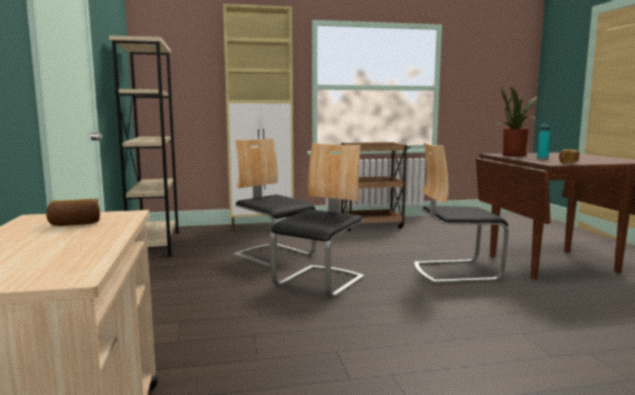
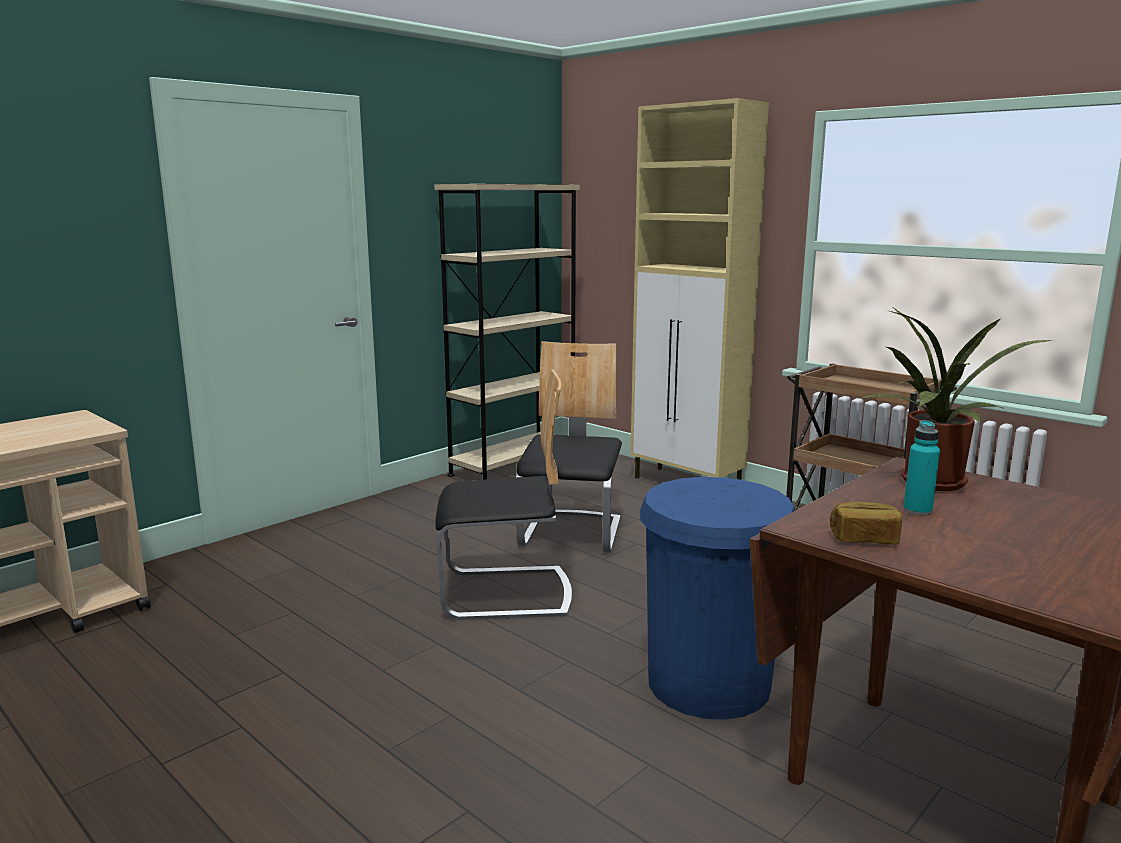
camera: 55 degrees right, 5 degrees up
(75, 224) = (46, 430): bread -> none
(455, 271) = (708, 683): chair -> blue trash can

